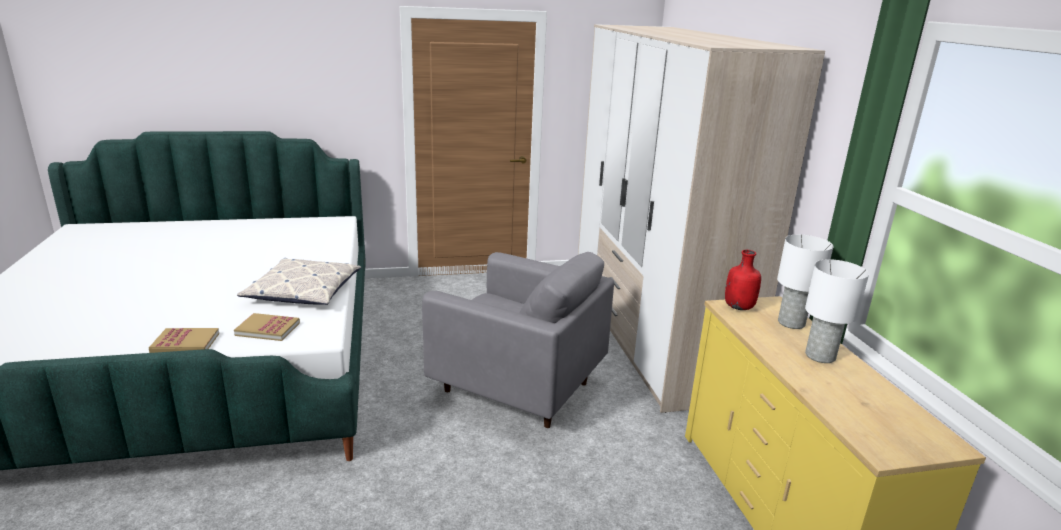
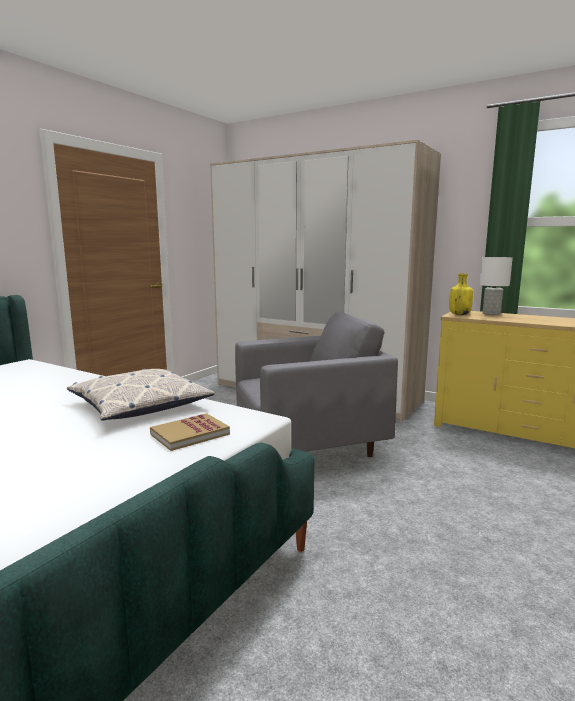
camera: 45 degrees left, 10 degrees down
(185, 343) = (132, 478): book -> none
(739, 307) = (459, 314): red bottle -> yellow bottle
(820, 356) = (536, 318): white table lamp -> none

